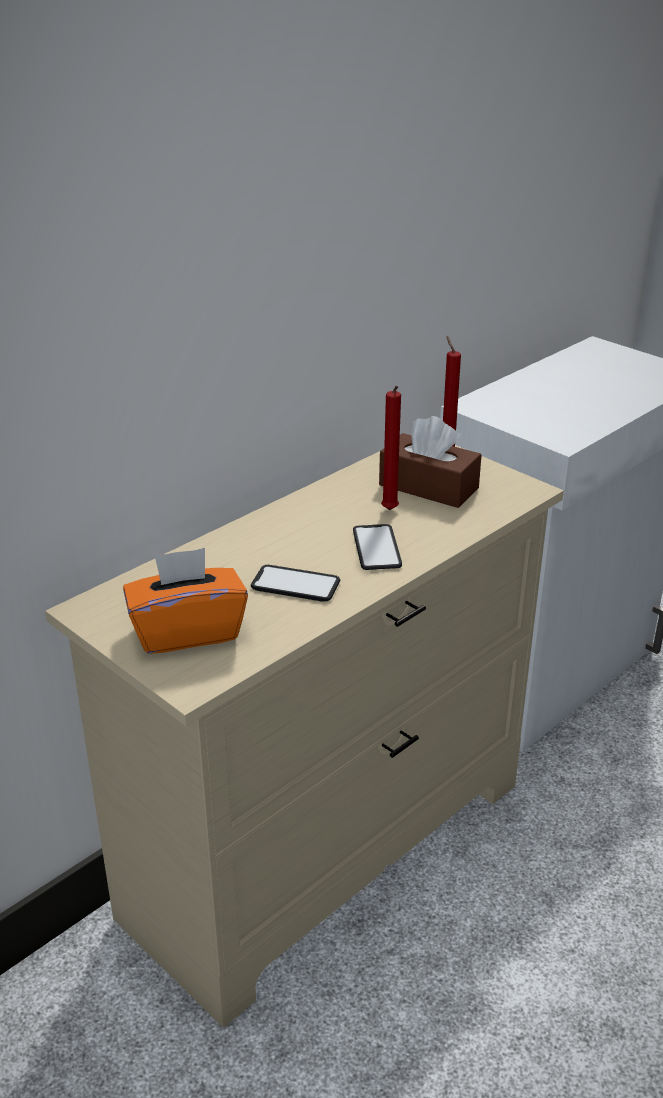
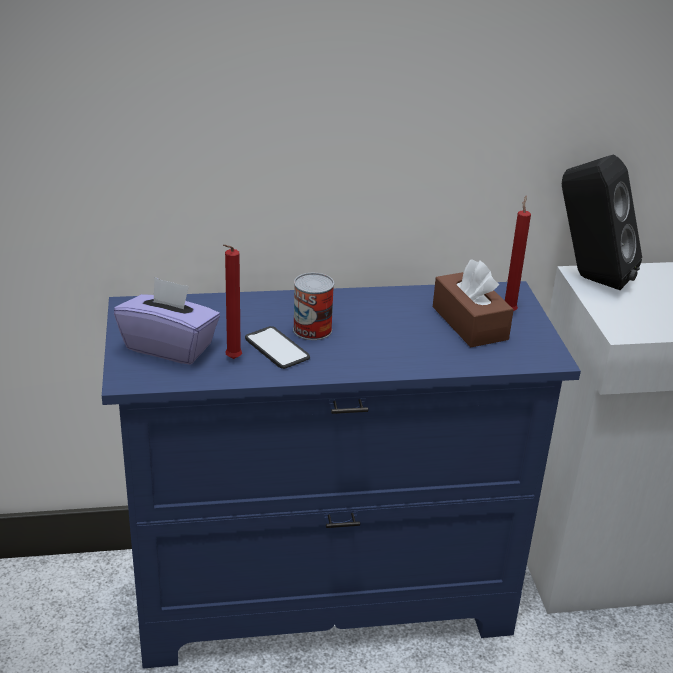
camera: 35 degrees right, 0 degrees up
(187, 631) = (169, 346): orange tissue box -> purple tissue box
(303, 552) = (312, 329): none -> can
(329, 847) = (325, 596): beige dresser -> blue dresser
(376, 548) = (367, 349): phone -> none
(389, 511) = (413, 328): red candle -> red candle (232, 360)
(480, 407) = (589, 278): none -> black speaker

